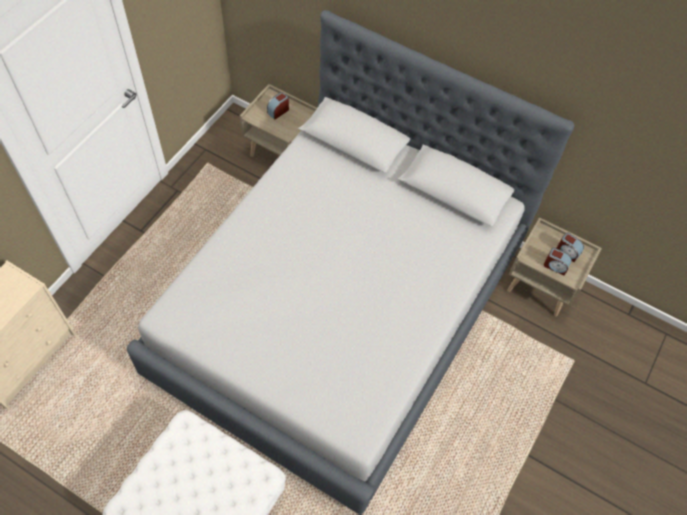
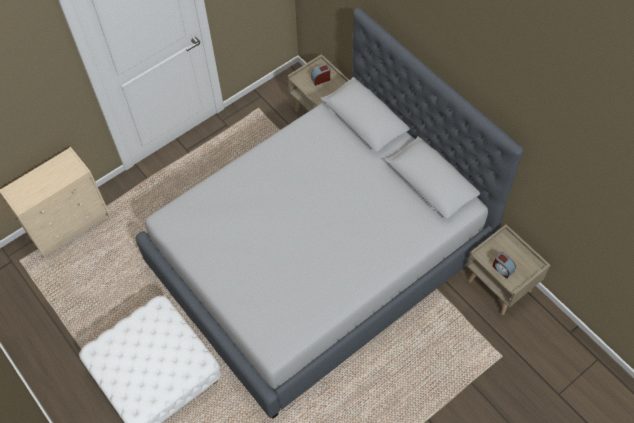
camera: 25 degrees right, 0 degrees up
(567, 252) = (518, 260): alarm clock -> none

